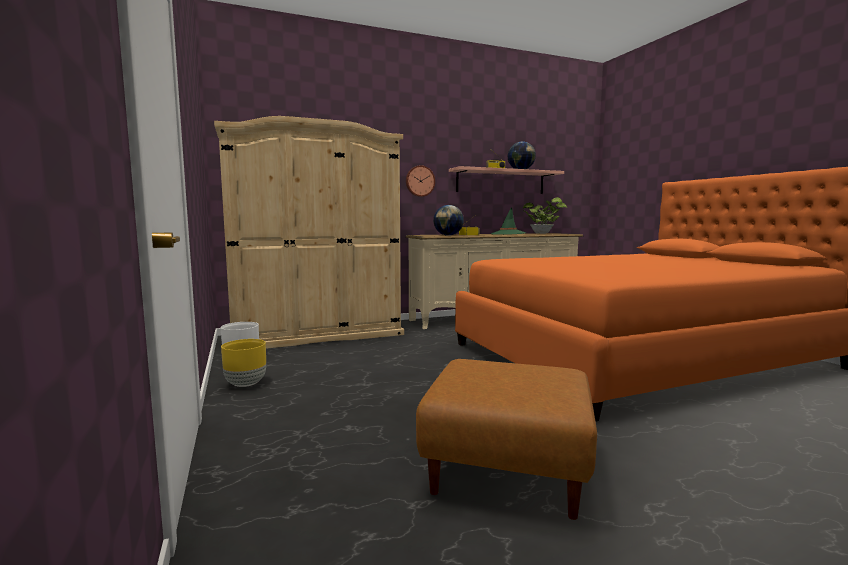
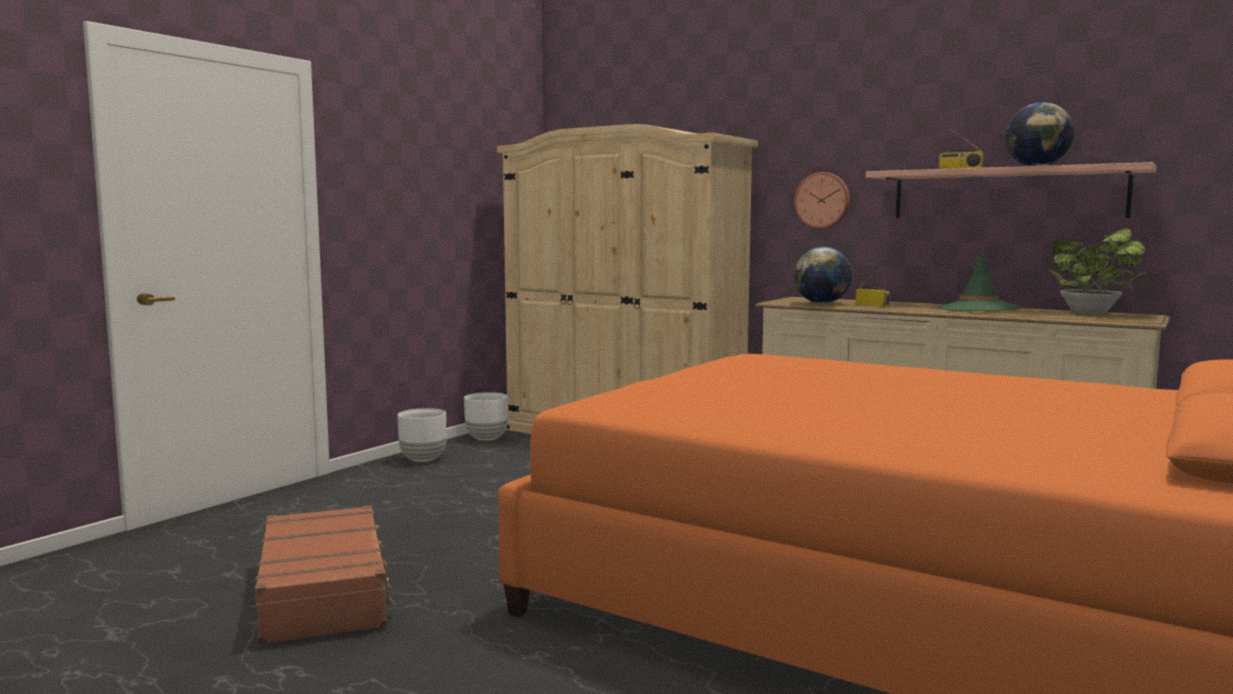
camera: 55 degrees right, 0 degrees up
(245, 384) = (423, 459): yellow planter -> white planter
(506, 469) = (325, 593): brown ottoman -> brown suitcase

